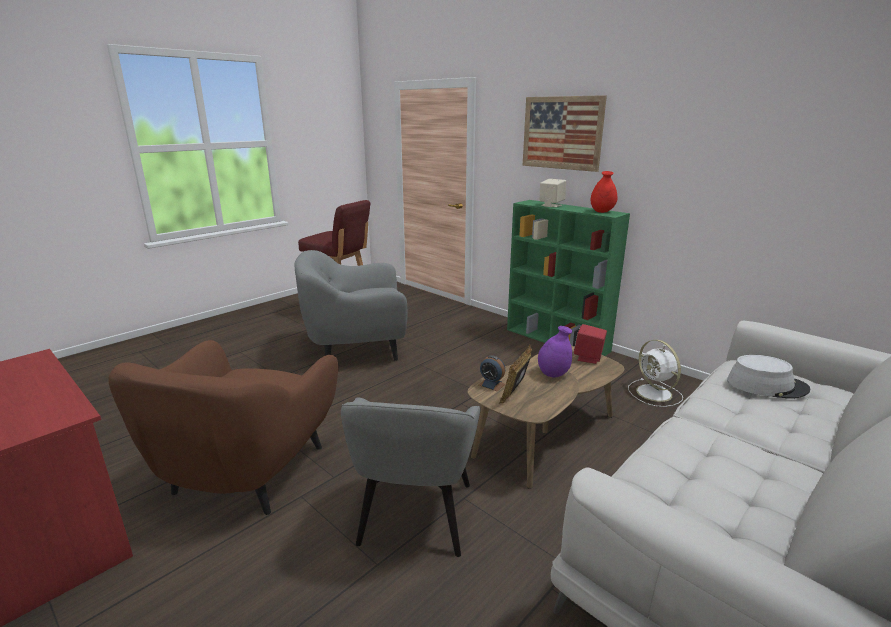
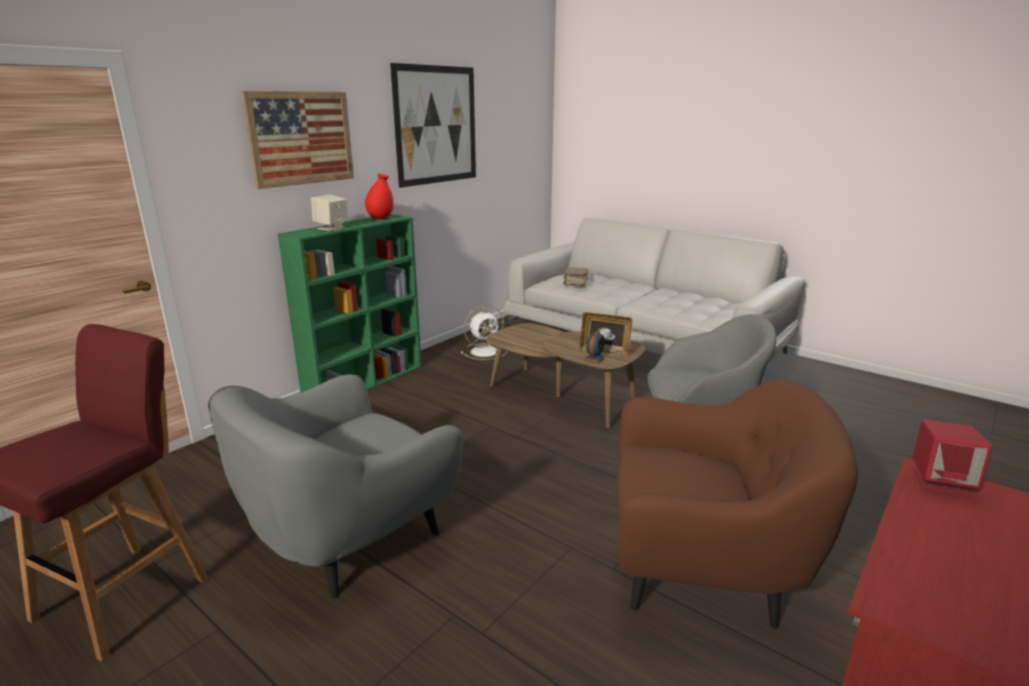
camera: 95 degrees left, 0 degrees up
(356, 348) = (348, 537): grey armchair -> grey armchair turned 60 degrees clockwise
(553, 374) = (565, 338): purple vase -> none
(588, 358) = (514, 332): red speaker -> red speaker (940, 482)
(721, 131) = (436, 125): none -> picture
(766, 385) = (575, 282): grey hat -> brown book

